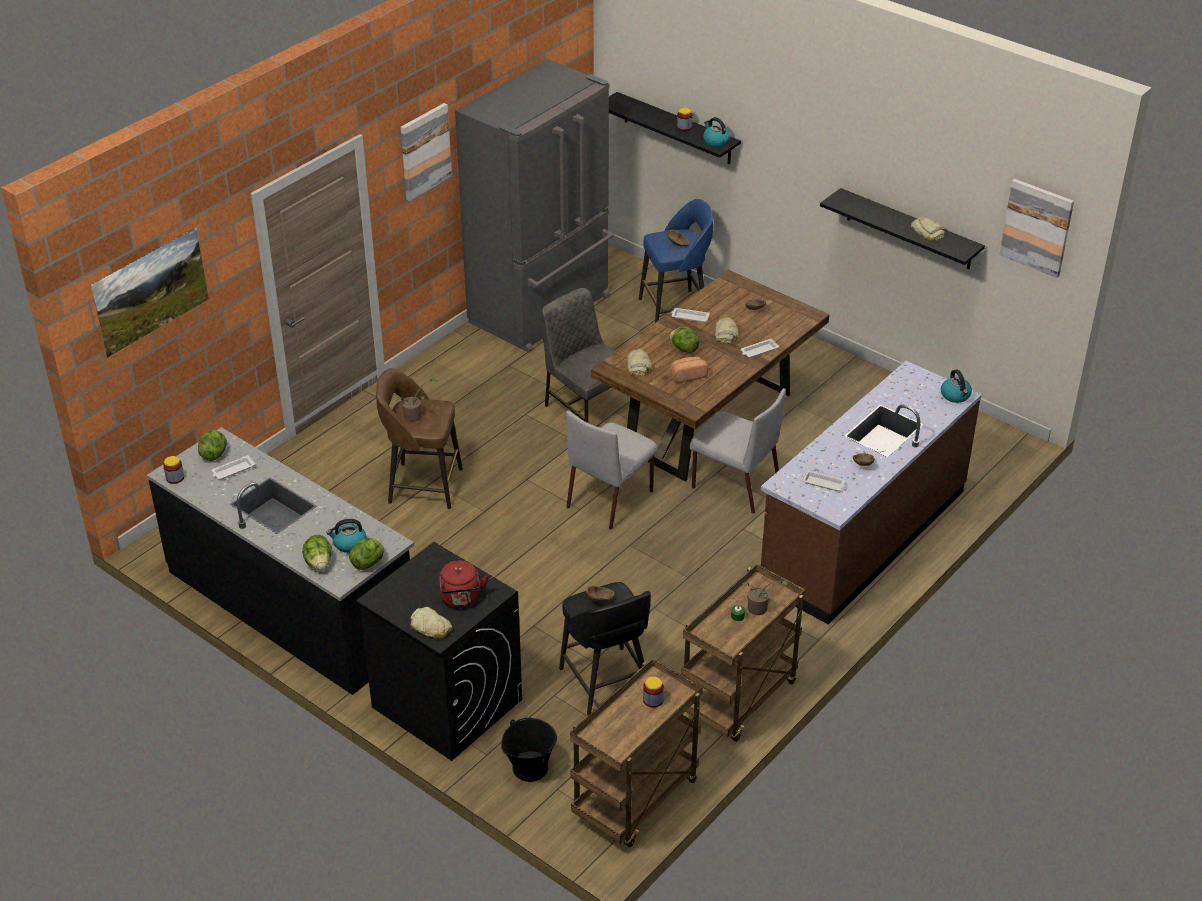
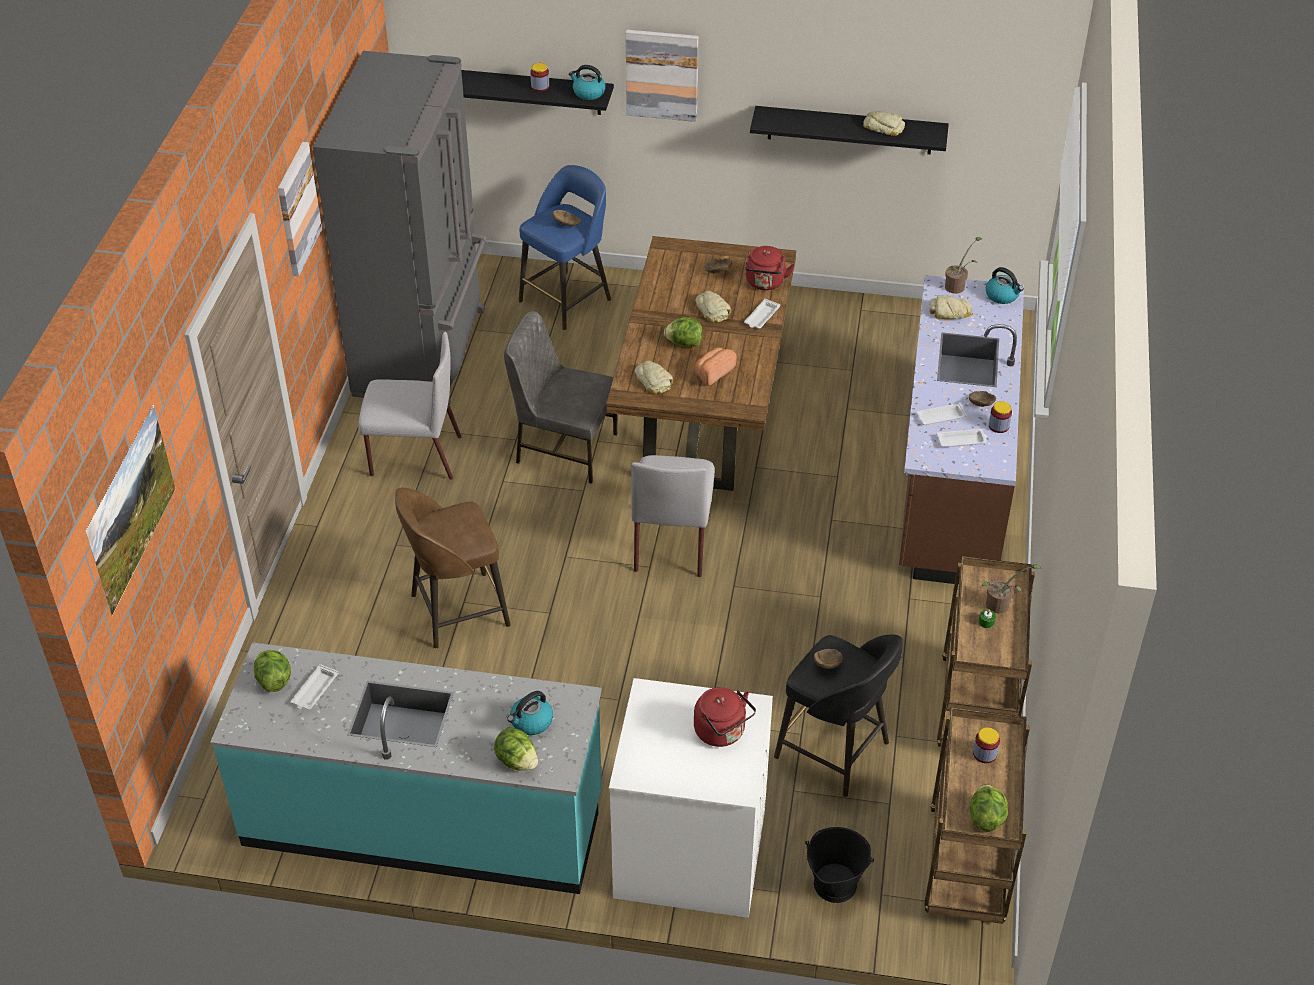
camera: 30 degrees left, 5 degrees up
(175, 478) = (250, 730): jar -> jar (998, 426)
(292, 605) = (424, 819): black counter -> turquoise counter
(368, 563) = (573, 735): lettuce -> lettuce (986, 817)
(415, 416) = (448, 534): potted plant -> potted plant (957, 286)
(430, 627) = (718, 781): bread -> bread (949, 312)
(446, 703) = (689, 854): black washing machine -> white washing machine
(689, 317) = (659, 305): white tray -> white tray (940, 417)
(734, 485) = (785, 475): grey chair -> grey chair (414, 456)
(783, 329) = (765, 283): none -> red kettle
(1037, 227) = (1013, 87): picture -> picture (662, 74)

